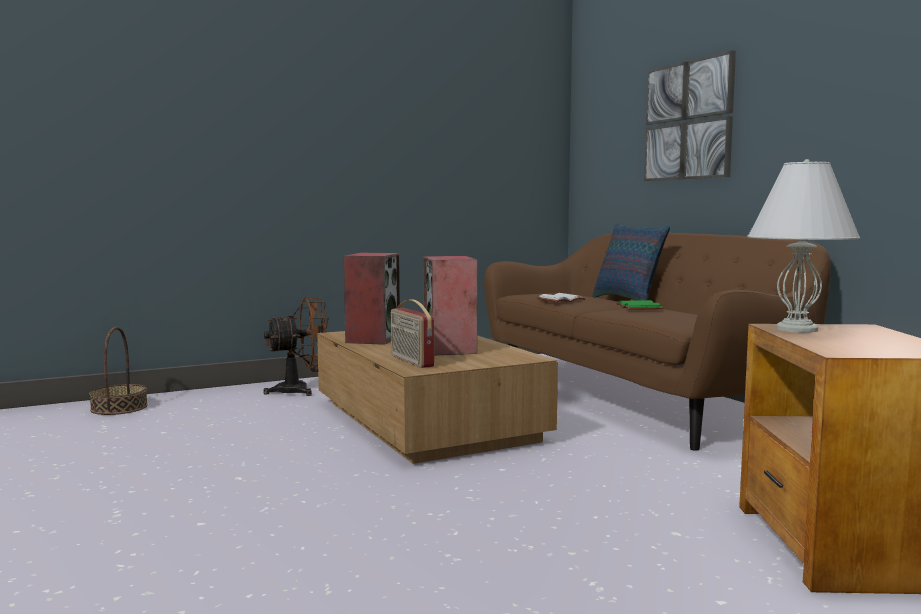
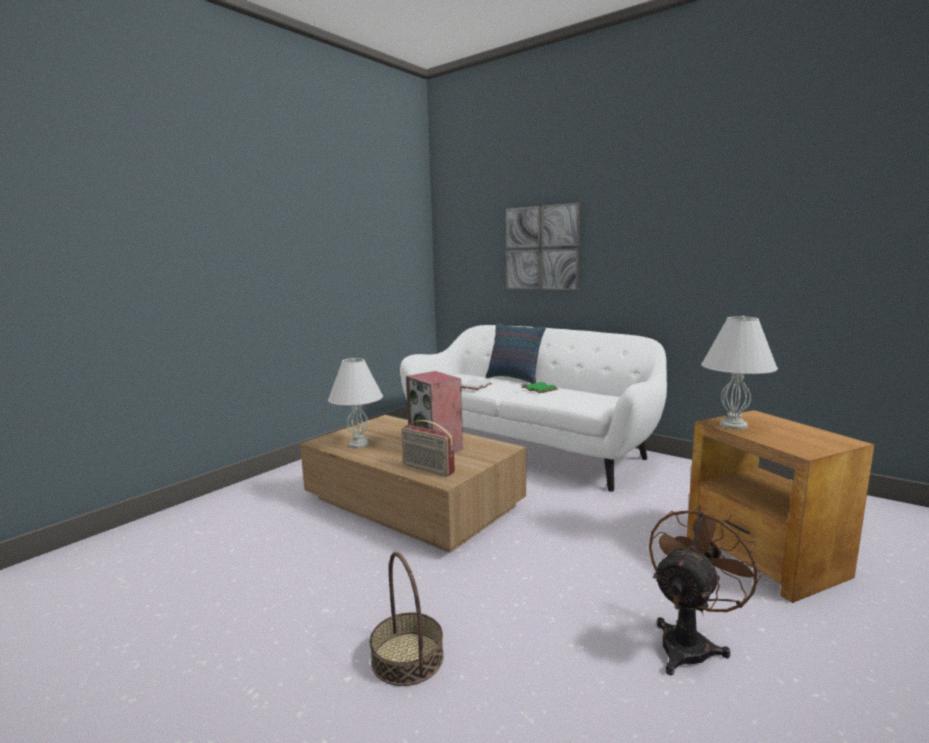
camera: 25 degrees left, 5 degrees up
(119, 408) = (112, 549): basket -> basket (407, 658)
(301, 390) = (276, 489): brown fan -> brown fan (690, 643)
(372, 339) = (358, 444): speaker -> white table lamp
(634, 398) = (529, 448): brown sofa -> white sofa

